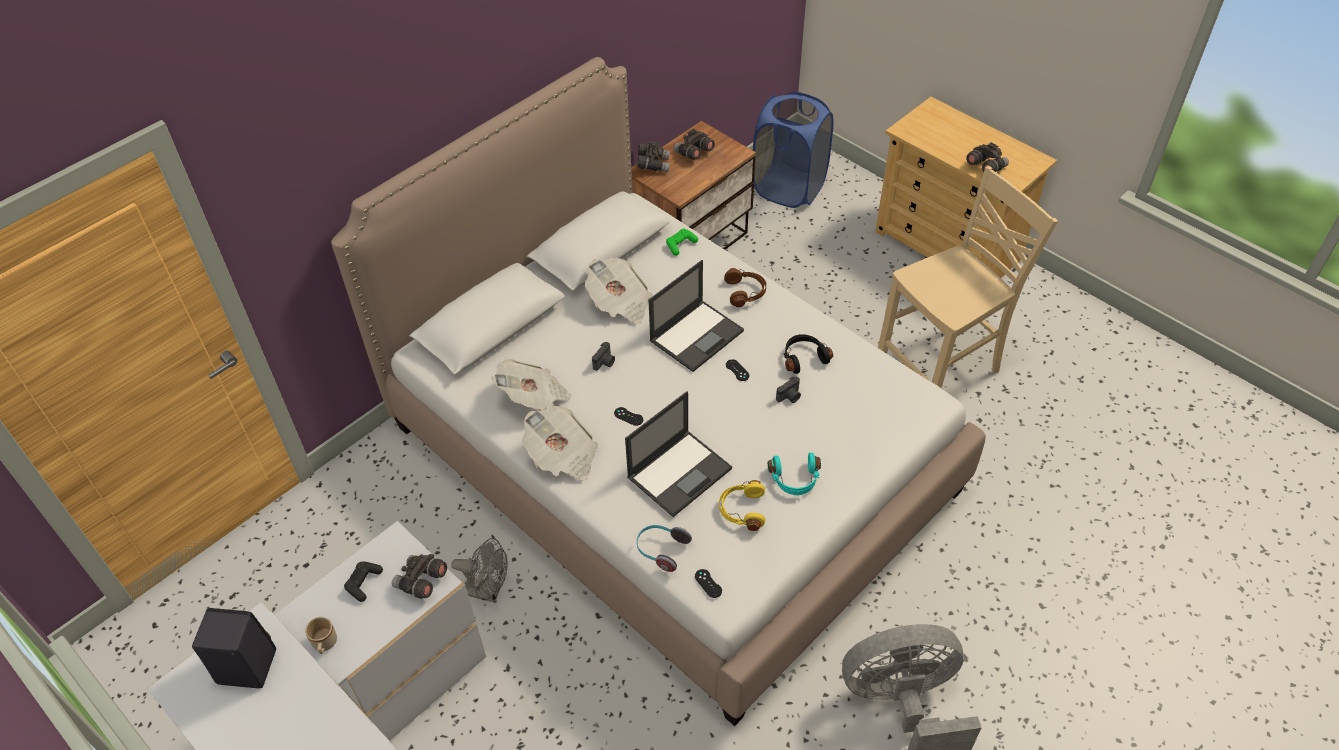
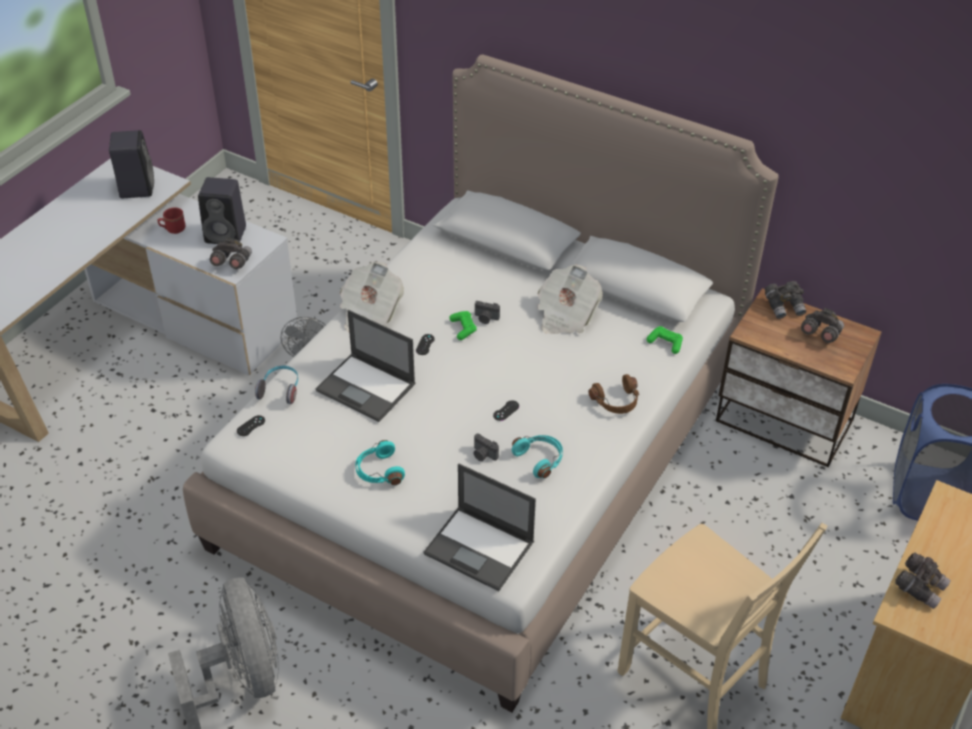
camera: 75 degrees right, 5 degrees down
(324, 644) = (172, 229): beige mug -> red mug
(363, 583) = (227, 234): black game controller -> black speaker
(534, 397) = (431, 283): newspaper -> none
(614, 382) = (463, 328): none -> green game controller
(697, 335) = (542, 374): laptop -> laptop (480, 548)
(741, 510) = (334, 437): yellow headphones -> none
(803, 358) = (540, 459): black headphones -> turquoise headphones

